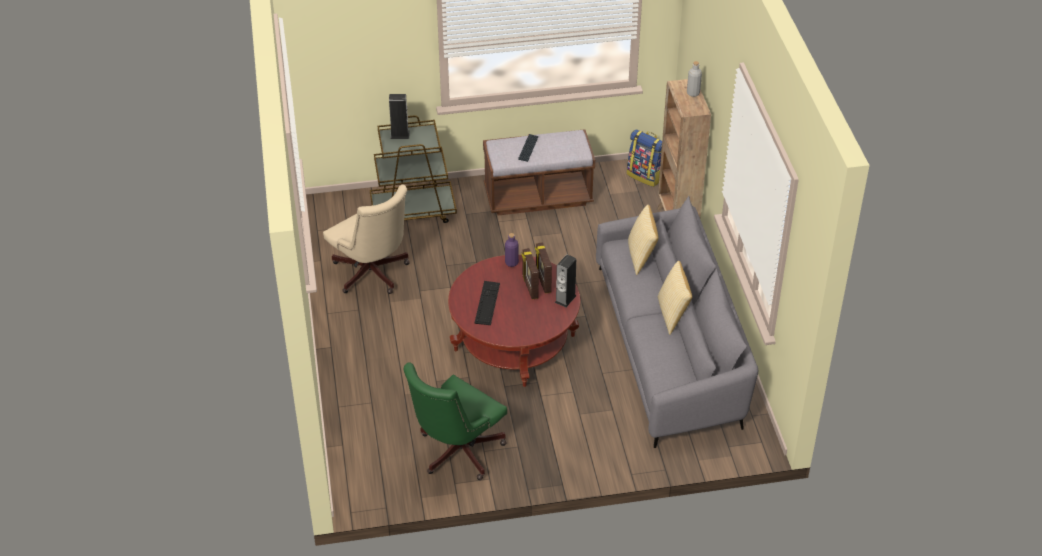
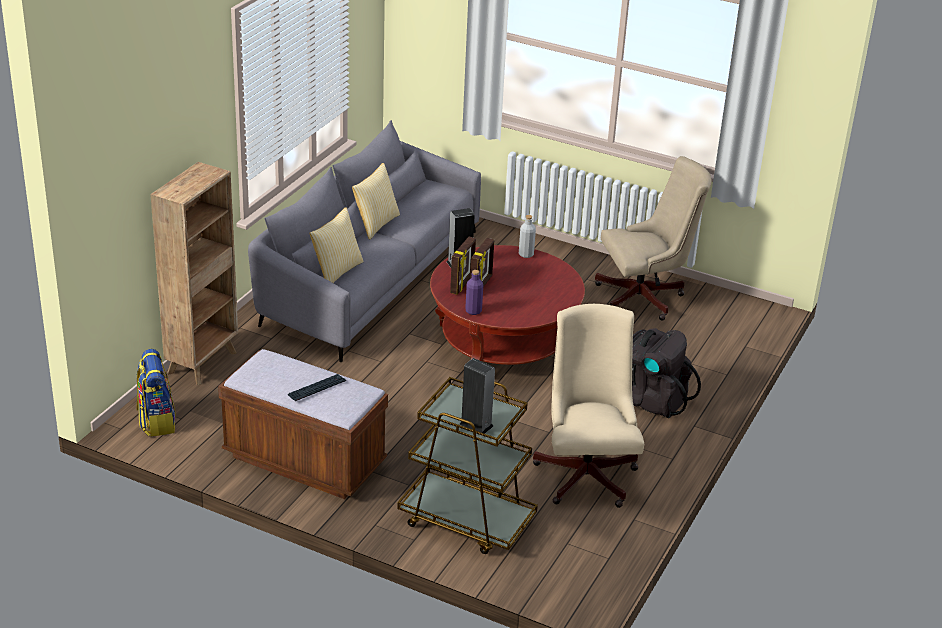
camera: 145 degrees left, 10 degrees down
(375, 353) = (651, 399): none -> black backpack
(456, 453) = (645, 297): green office chair -> beige office chair
(487, 303) = (537, 292): keyboard -> none
(693, 93) = (180, 183): grey bottle -> grey bottle (526, 254)

